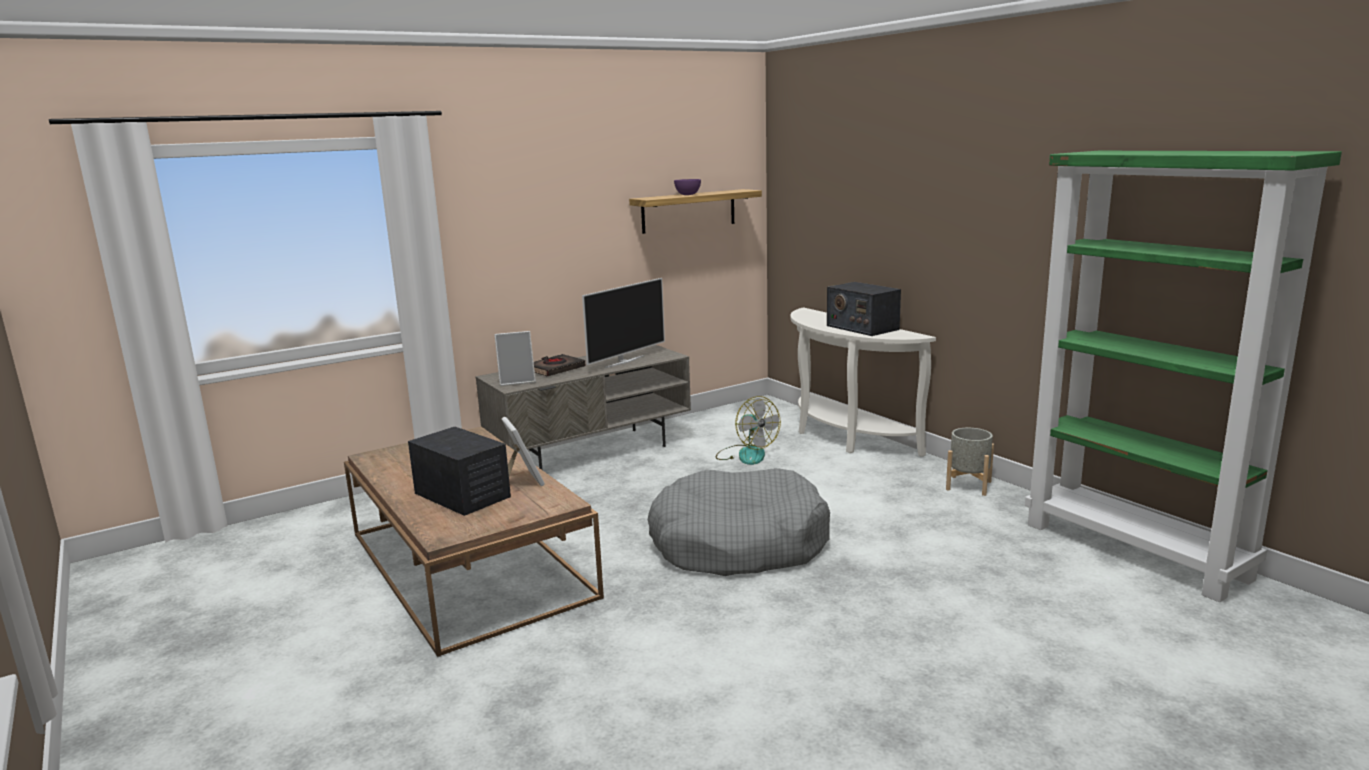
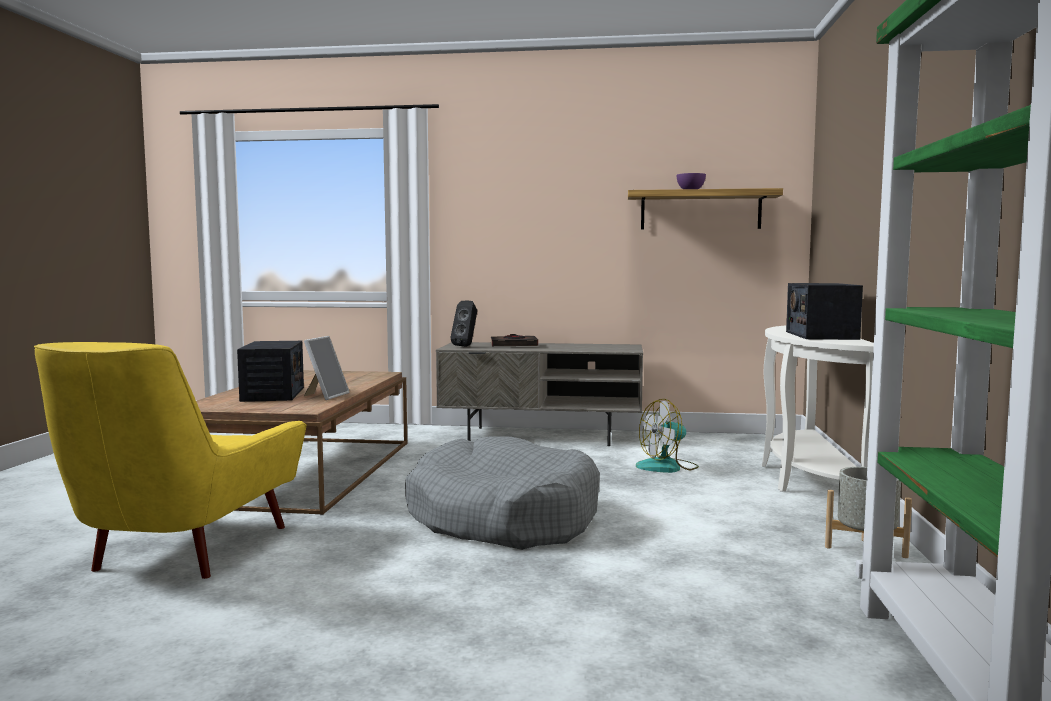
camera: 40 degrees right, 10 degrees down
(517, 381) = (466, 346): picture frame -> black speaker
(580, 686) = (180, 554): none -> yellow armchair
(624, 361) = (579, 348): television -> none
(746, 454) = (667, 467): fan -> fan turned 60 degrees clockwise

